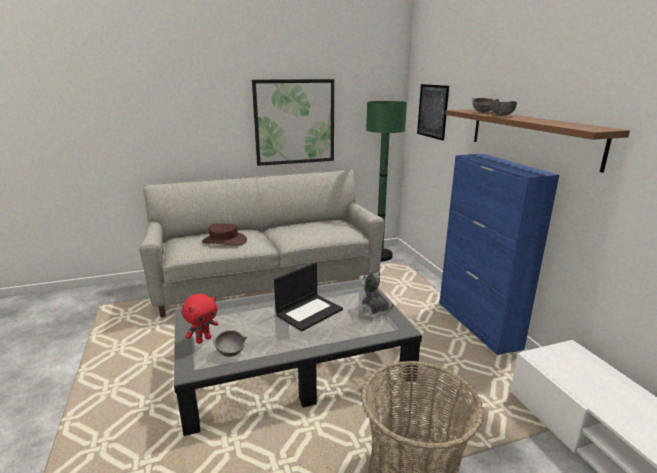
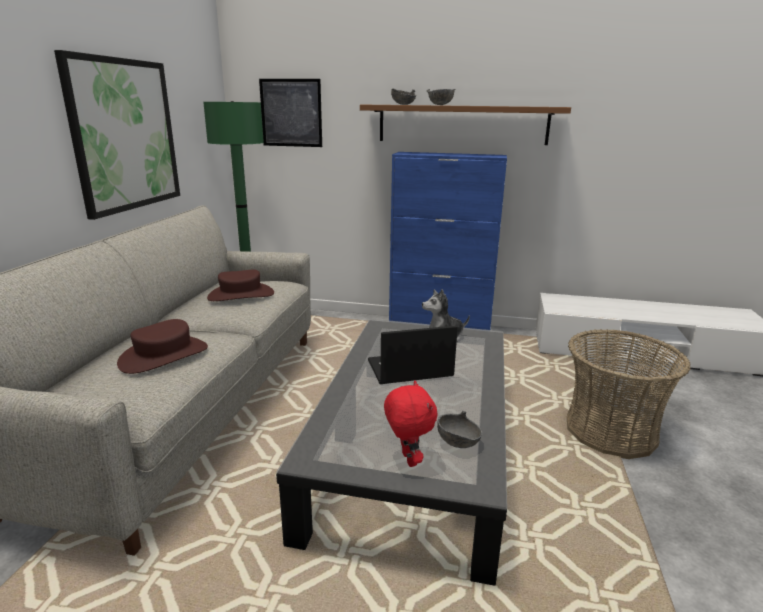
camera: 60 degrees left, 0 degrees up
(309, 311) = (409, 369): laptop -> laptop turned 90 degrees counterclockwise
(314, 229) = (241, 295): none -> brown hat

